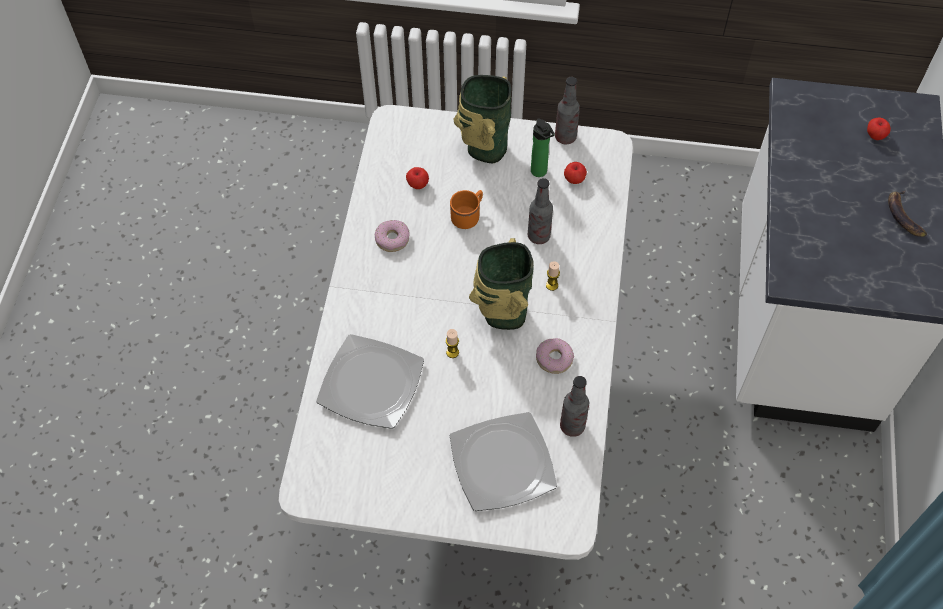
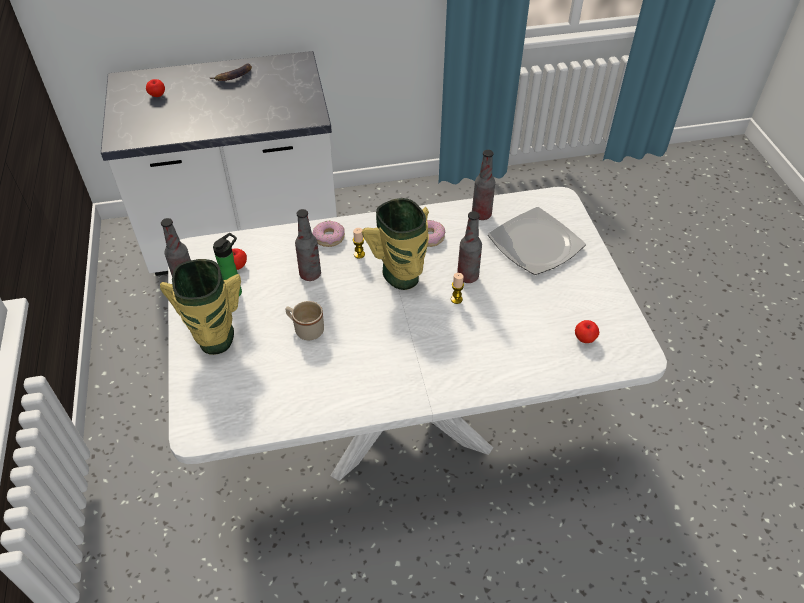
camera: 110 degrees left, 10 degrees down
(370, 384) = (518, 345): plate -> none
(392, 239) = (355, 380): donut -> donut (329, 237)
(417, 184) = (279, 380): apple -> apple (584, 339)
(468, 216) = (305, 329): orange mug -> beige mug
(479, 374) = (467, 276): none -> bottle

